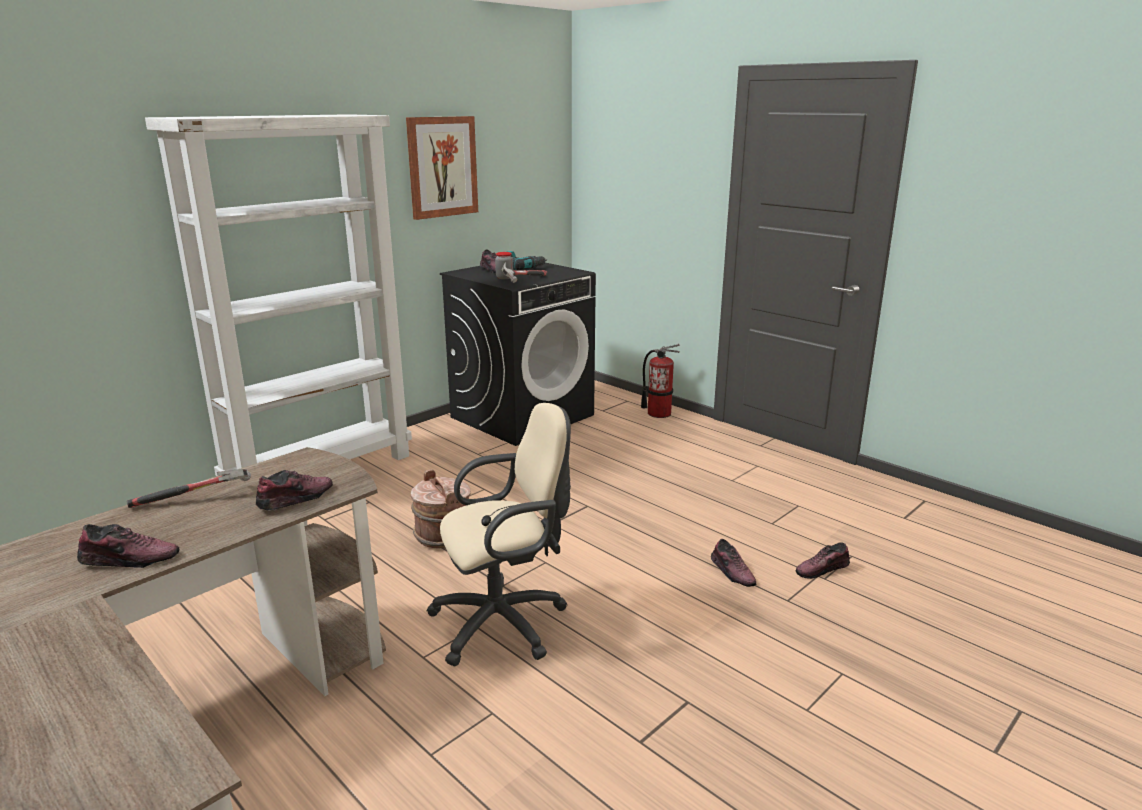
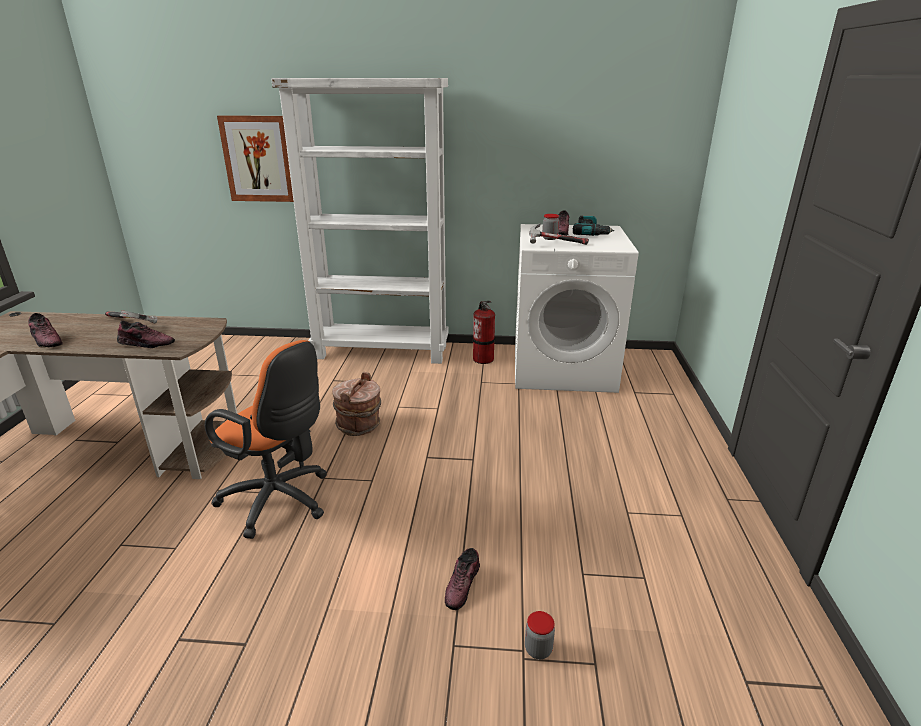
camera: 50 degrees right, 5 degrees up
(442, 167) = (540, 129): picture -> picture (258, 159)
(506, 622) = (280, 502): beige office chair -> orange office chair
(522, 416) = (563, 368): black washing machine -> white washing machine
(659, 413) = (681, 418): fire extinguisher -> fire extinguisher (483, 359)
(822, 569) = (538, 649): shoe -> jar

